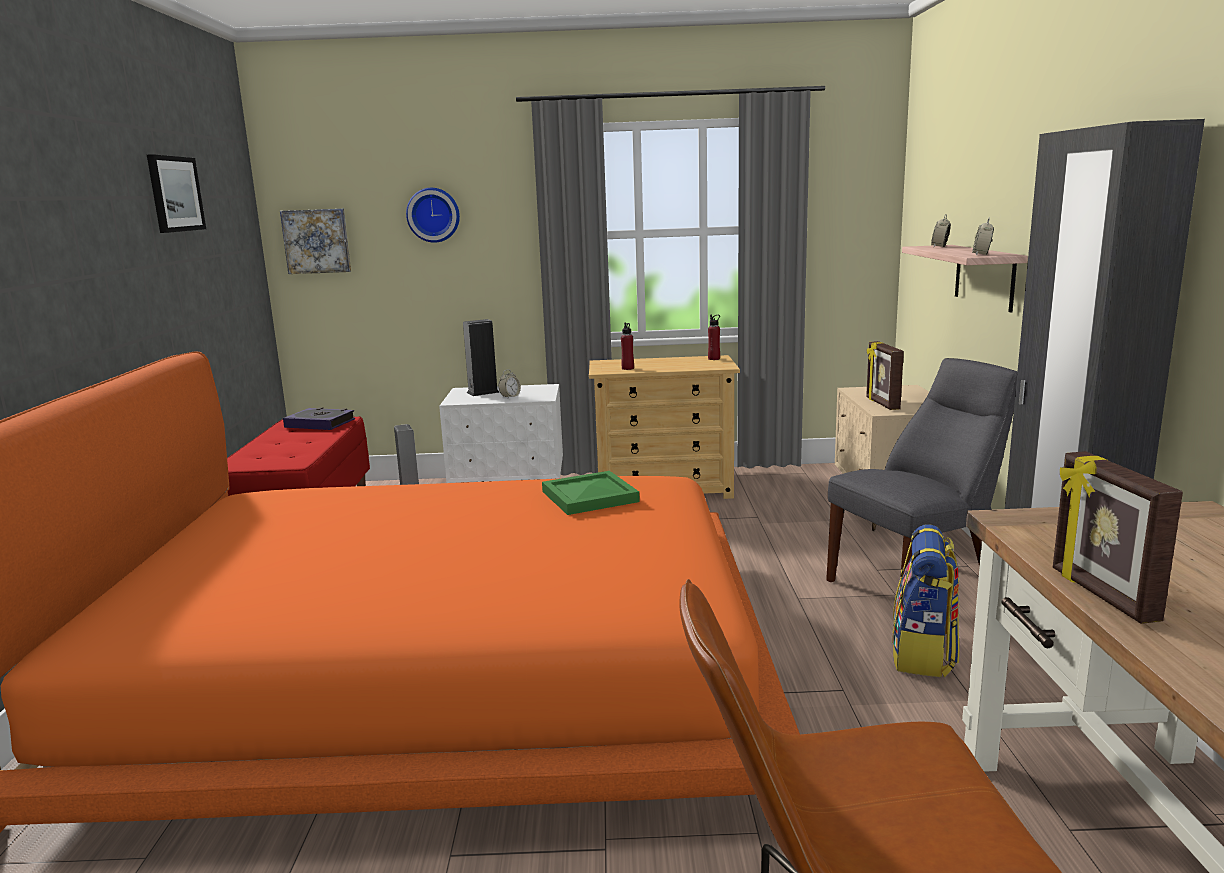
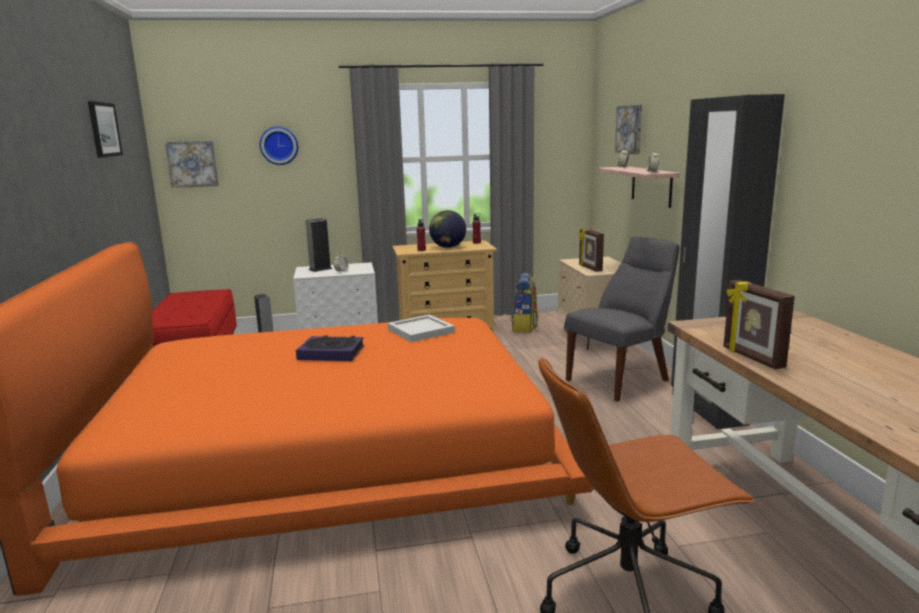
camera: 10 degrees left, 0 degrees up
(320, 424) = (202, 294): book -> book (331, 353)
(588, 496) = (419, 331): green tray -> white tray
(668, 365) = (448, 247): none -> globe
(923, 655) = (633, 418): backpack -> backpack (524, 327)
(956, 186) = (630, 129): none -> picture

